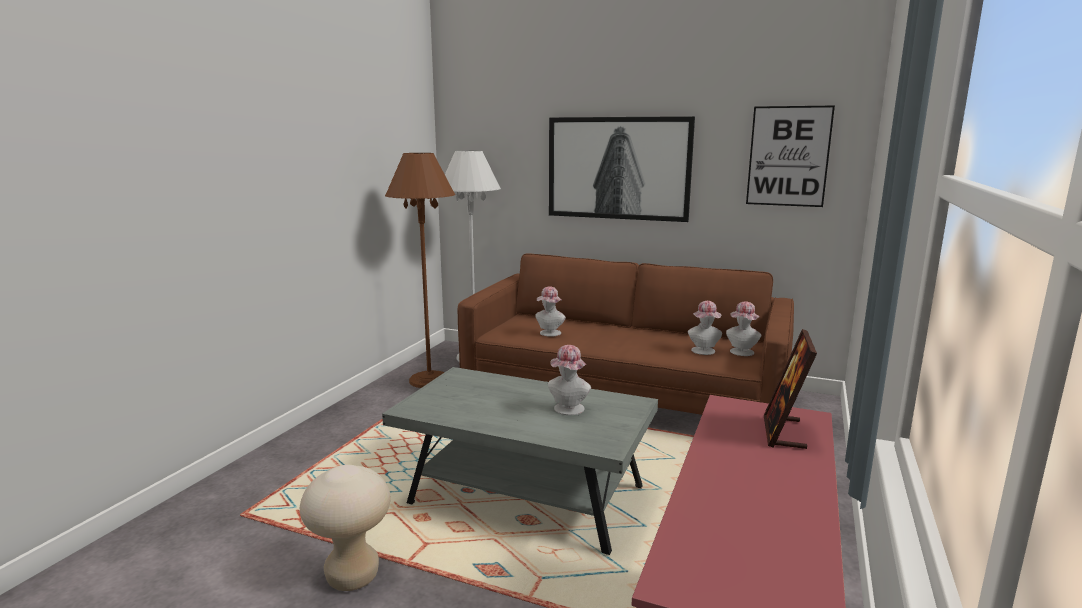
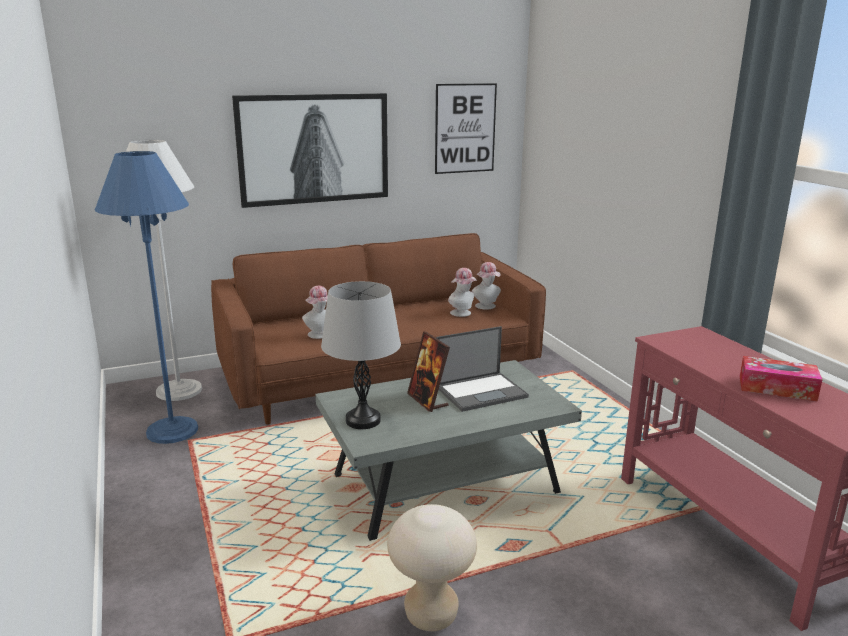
camera: 45 degrees left, 5 degrees up
(429, 380) = (172, 431): brown floor lamp -> blue floor lamp
(440, 394) = (363, 420): none -> grey table lamp
(568, 410) = (482, 391): hat -> laptop
(741, 500) = (777, 388): none -> tissue box
(784, 433) = (712, 345): picture frame -> picture frame (428, 400)

